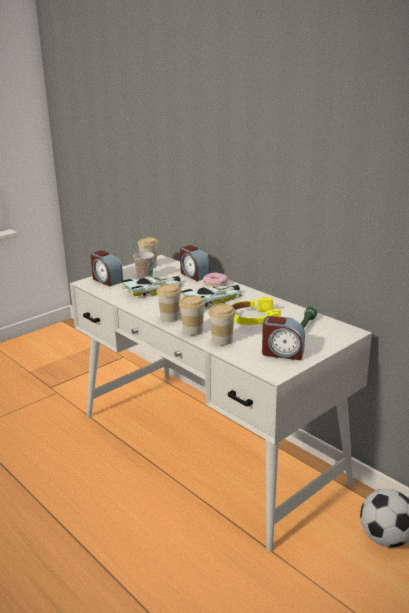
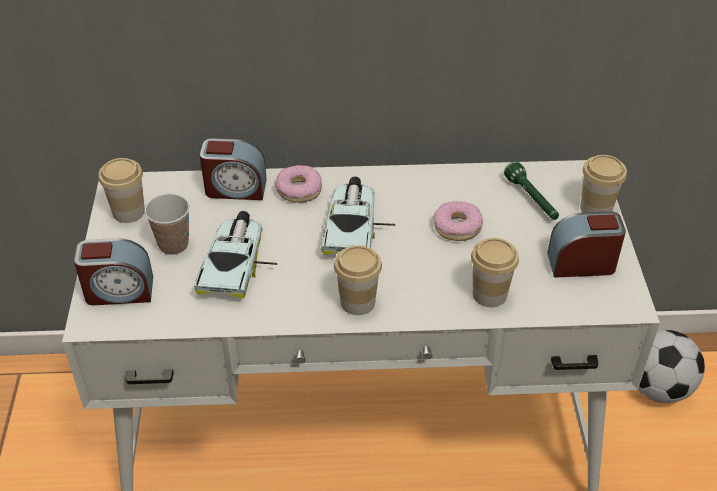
camera: 50 degrees left, 20 degrees up
(192, 331) = (428, 304): cup -> cup (596, 208)
(253, 319) = (457, 227): yellow headphones -> donut
(282, 353) = (581, 263): alarm clock -> alarm clock turned 150 degrees counterclockwise

